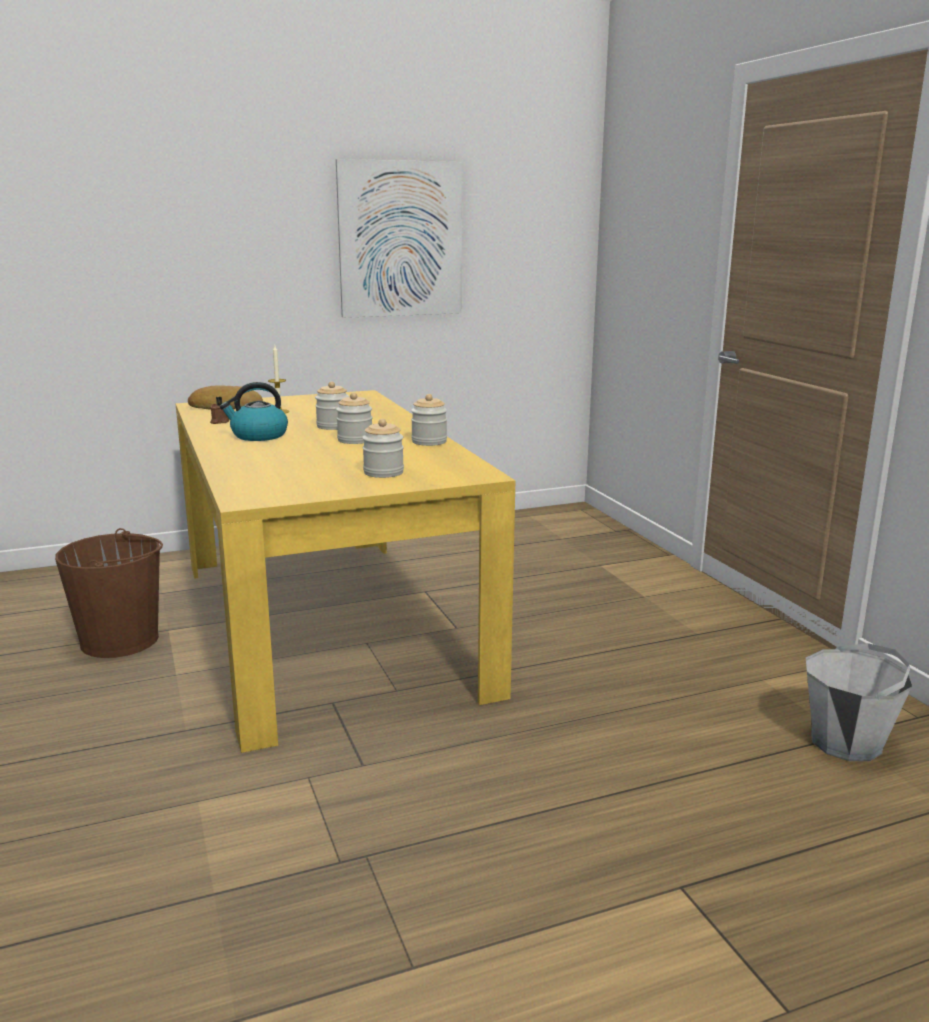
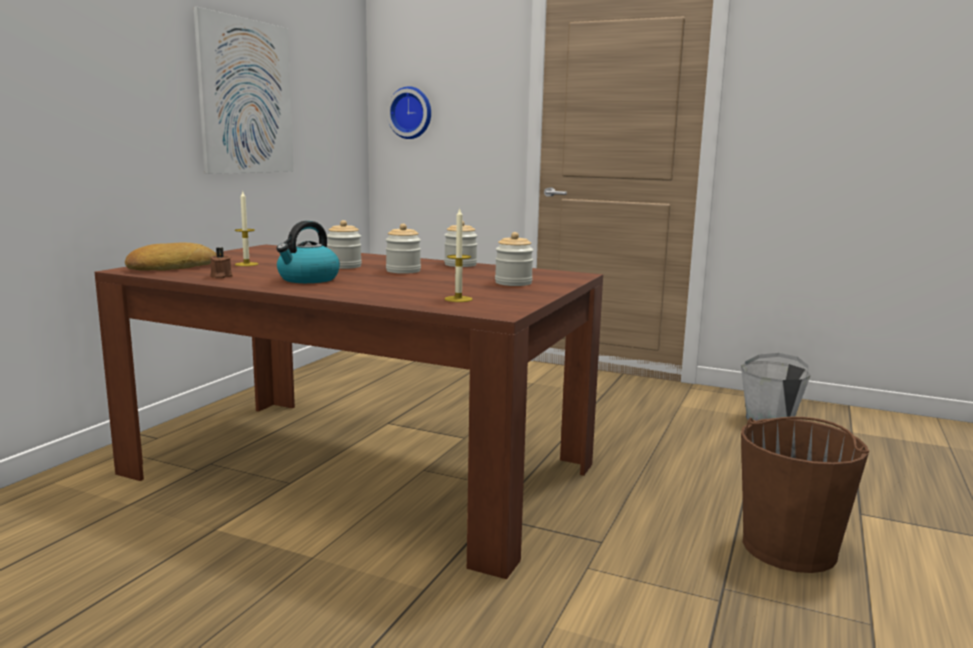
camera: 45 degrees left, 5 degrees down
(120, 640) = (181, 557): brown bucket -> brown bucket (789, 547)
(273, 479) = (458, 299): none -> candle
(326, 623) = (360, 469): yellow dining table -> brown dining table
(626, 244) = (411, 113): none -> wall clock

